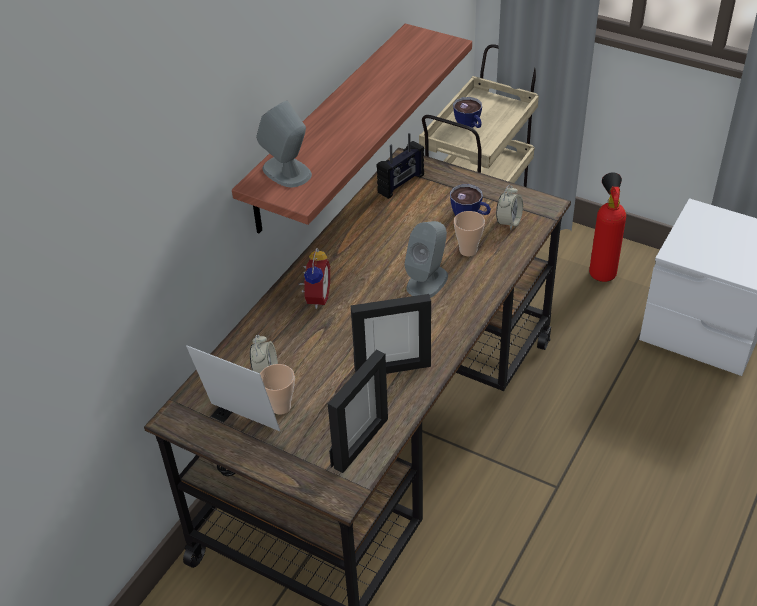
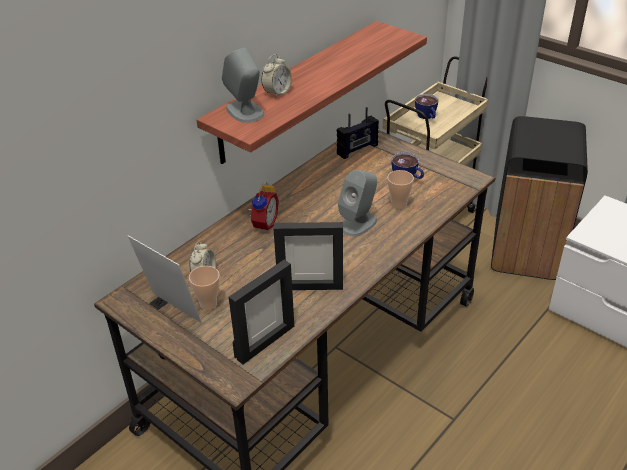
camera: 10 degrees right, 5 degrees down
(508, 222) = (438, 187): alarm clock -> alarm clock (277, 93)
(601, 271) = (527, 252): fire extinguisher -> black trash can

